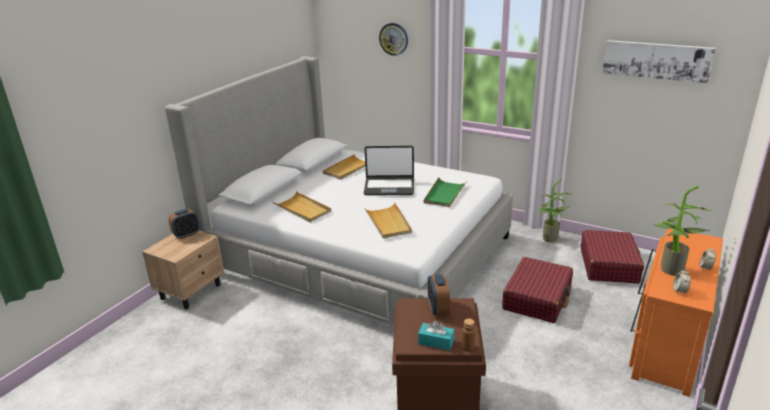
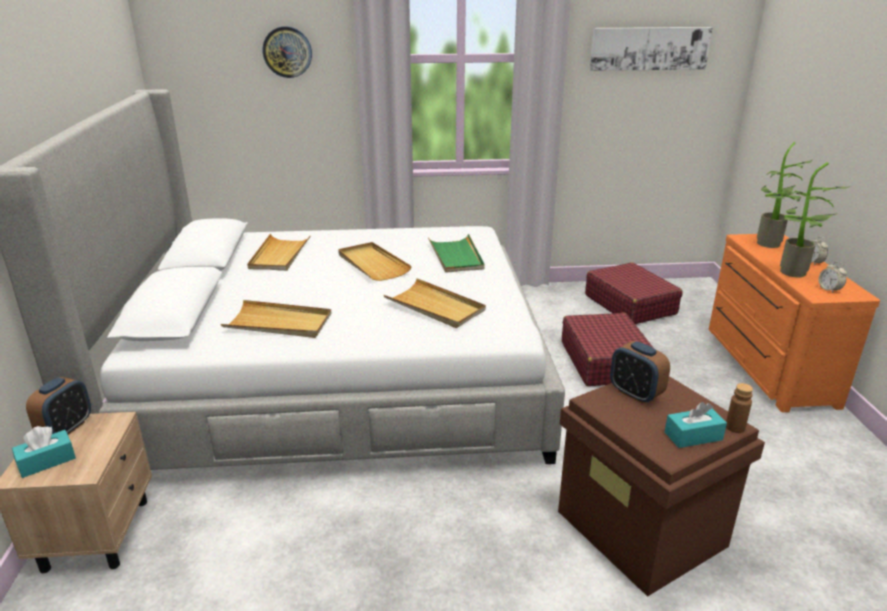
camera: 35 degrees left, 0 degrees up
(168, 246) = (47, 461): none -> turquoise tissue box
(389, 187) = (372, 264): laptop -> beige tray
(549, 240) = (545, 295): potted plant -> potted plant (770, 245)

